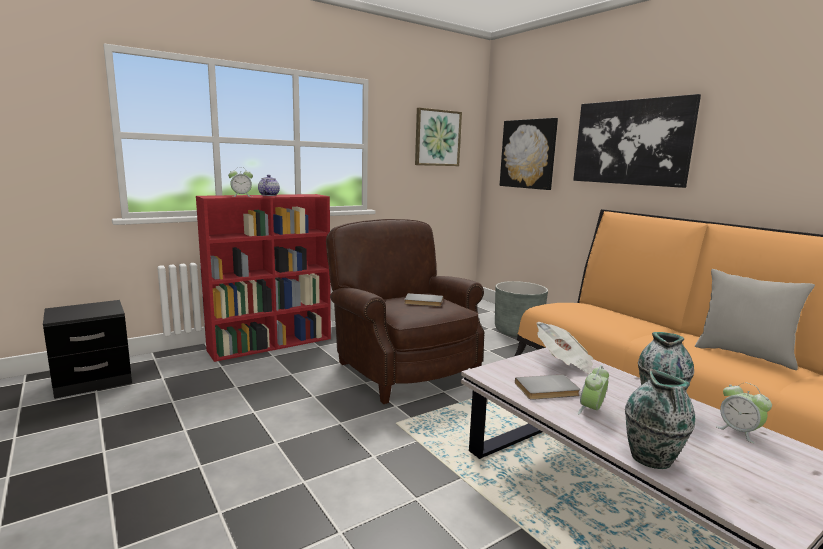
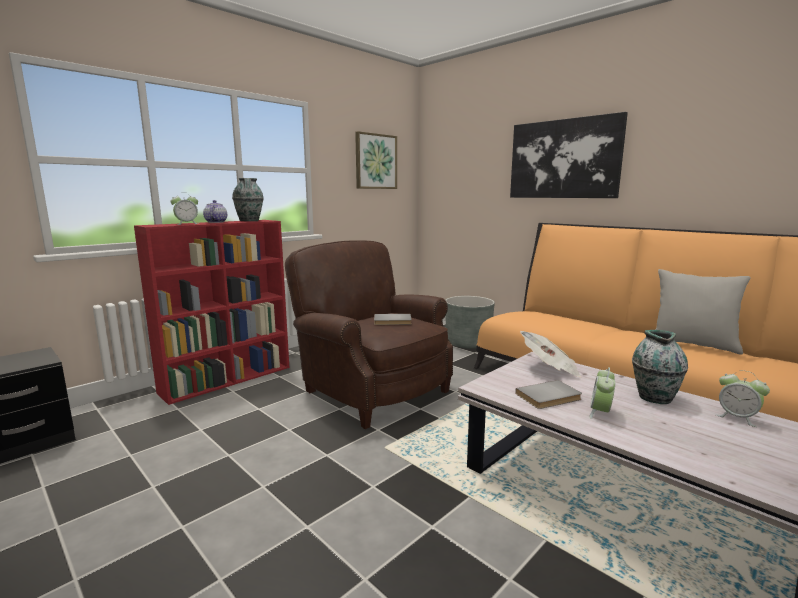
camera: 10 degrees left, 0 degrees up
(528, 154) = (463, 175): picture -> none
(652, 459) = (682, 455): vase -> vase (249, 221)

